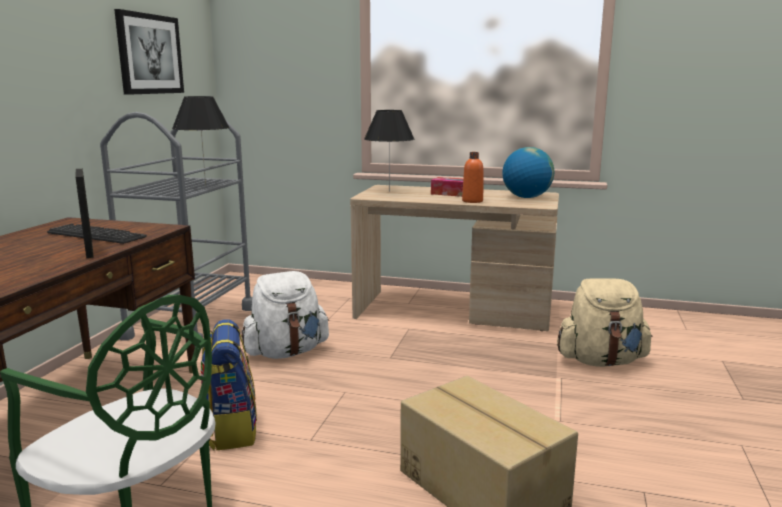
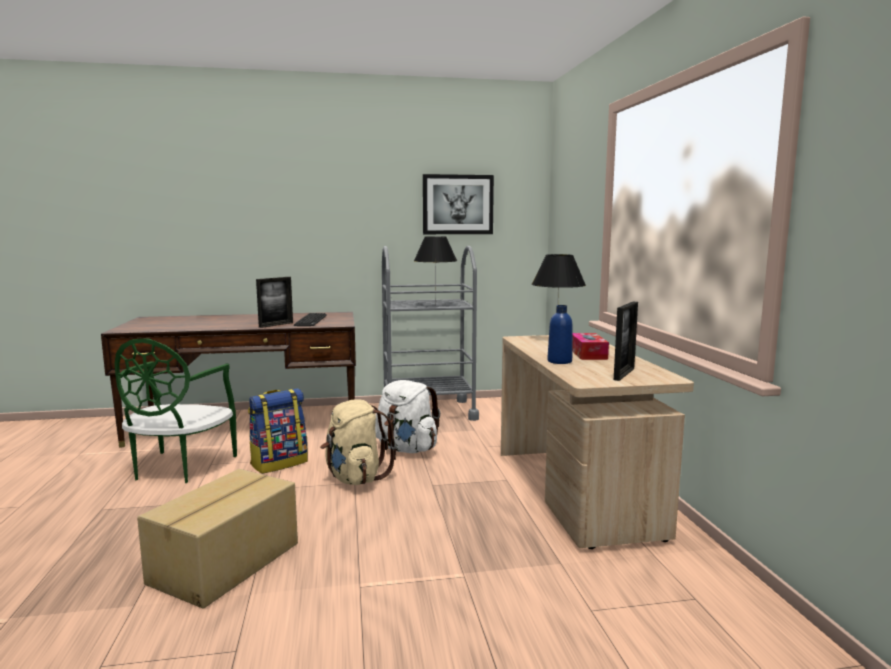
camera: 65 degrees right, 5 degrees down
(472, 201) = (559, 361): orange bottle -> blue bottle
(526, 197) = (624, 374): globe -> picture frame
(601, 361) = (538, 599): beige backpack -> beige backpack (355, 478)

